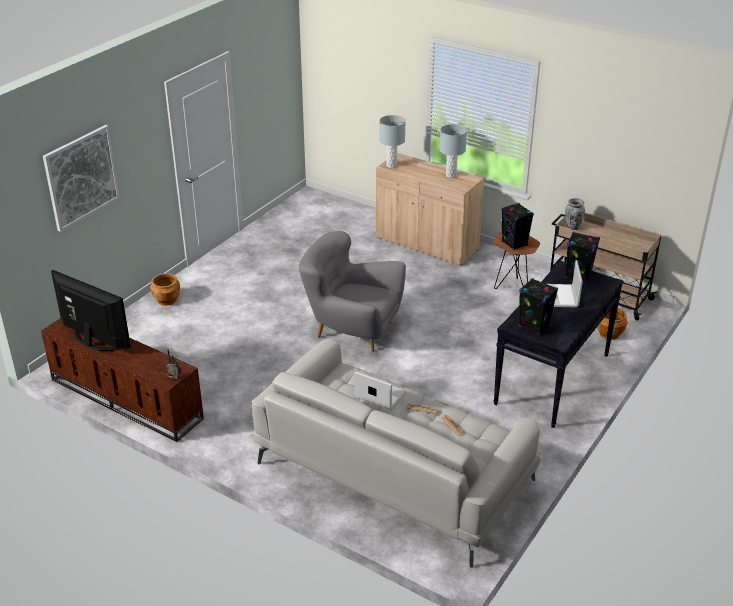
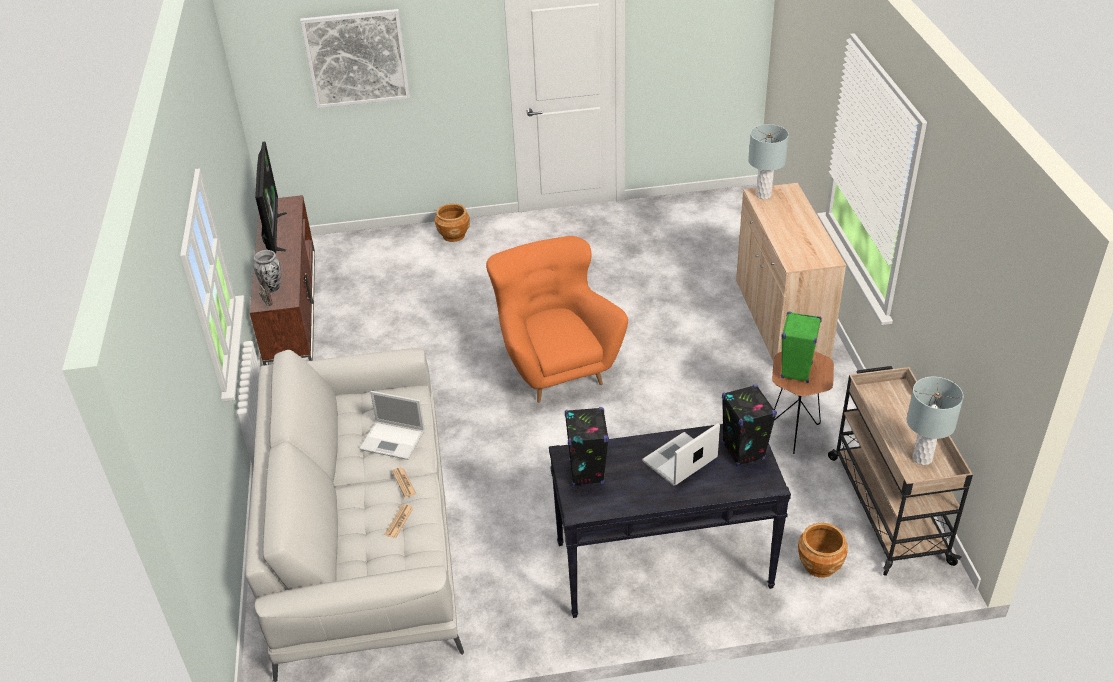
camera: 50 degrees right, 5 degrees up
(352, 330) = (555, 367): grey armchair -> orange armchair
(379, 395) = (393, 440): laptop -> laptop turned 120 degrees clockwise
(451, 175) = (810, 241): grey table lamp -> grey table lamp (921, 458)
(514, 244) = (796, 371): black speaker -> green speaker
(572, 227) = (883, 392): vase -> vase (272, 288)

